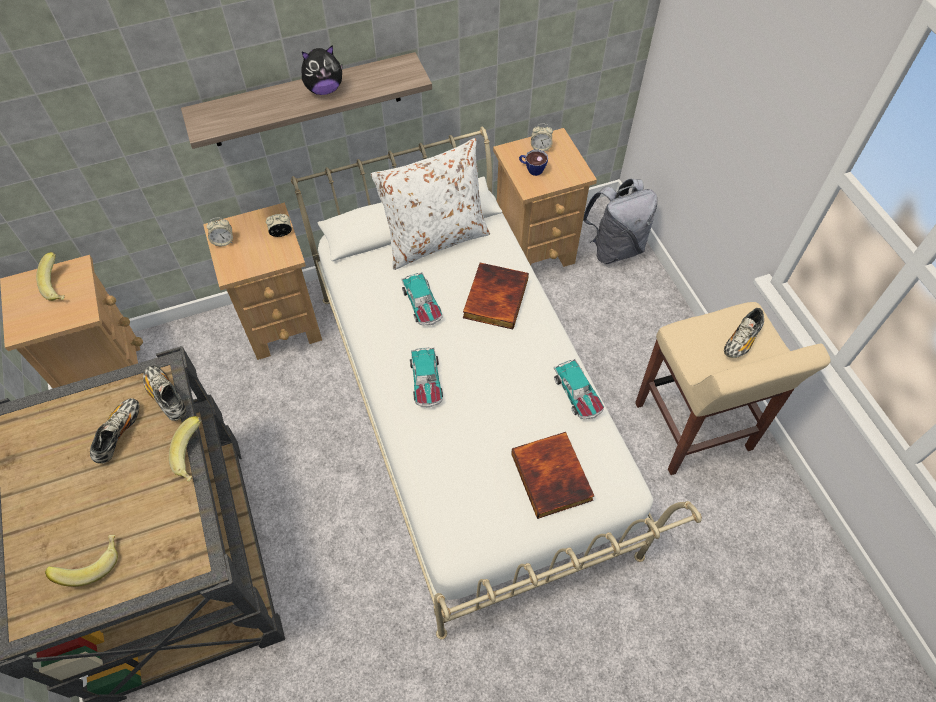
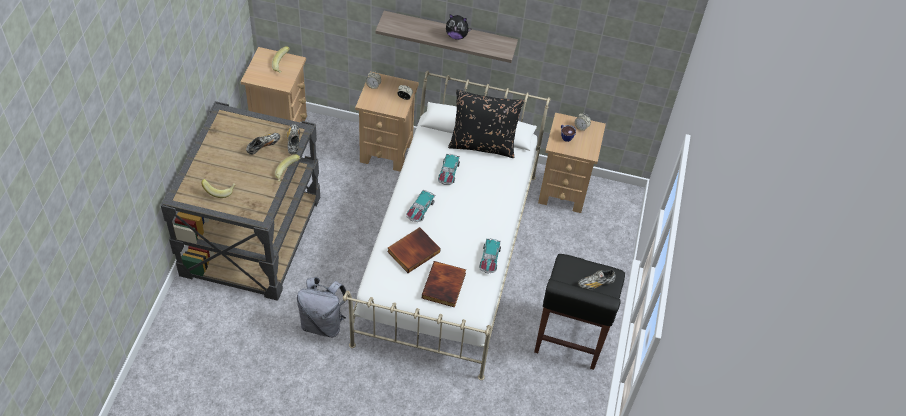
camera: 30 degrees right, 5 degrees down
(435, 239) = (483, 144): white pillow -> black pillow
(494, 297) = (488, 190): book -> book (413, 251)
(614, 248) = (613, 218): grey backpack -> grey backpack (323, 323)
(693, 428) = (569, 338): beige stool -> black stool

